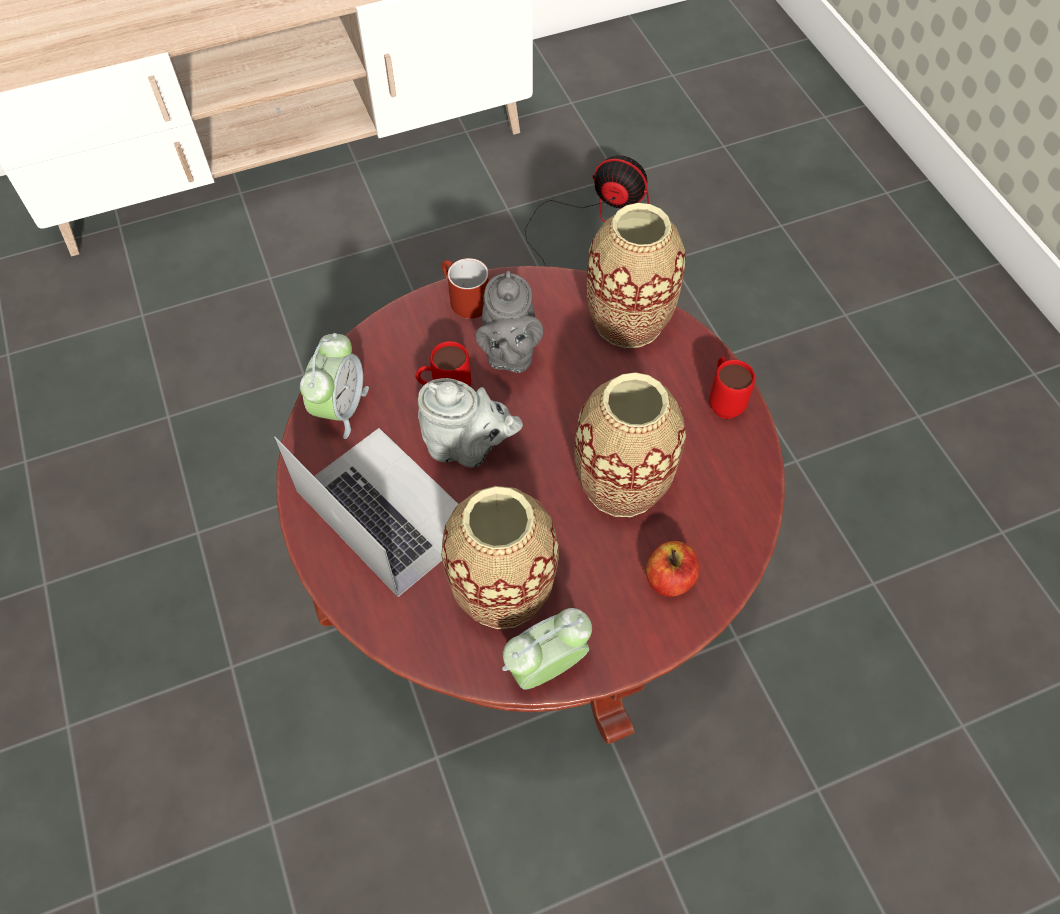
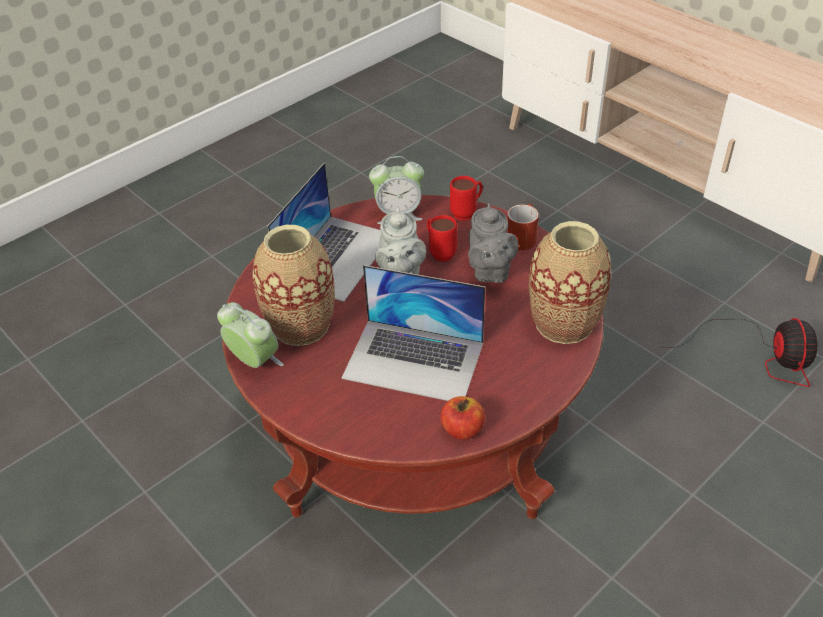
camera: 70 degrees right, 15 degrees down
(509, 354) = (490, 272): grey teapot -> grey teapot turned 75 degrees counterclockwise
(622, 484) = (414, 360): vase -> laptop
(669, 579) = (347, 407): apple -> apple (462, 429)
(723, 401) = (523, 398): red mug -> red mug (467, 213)

